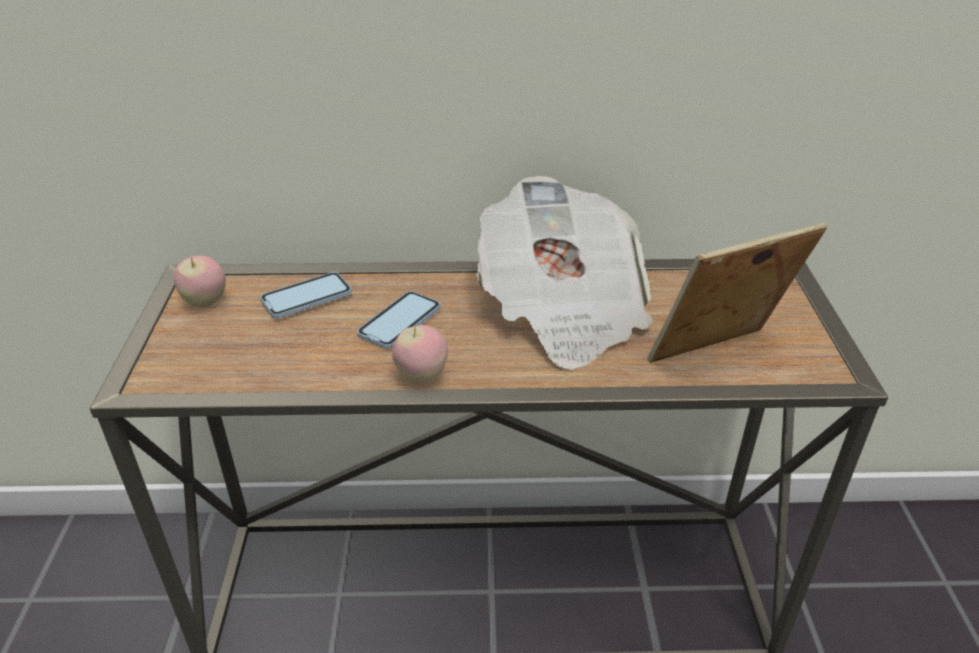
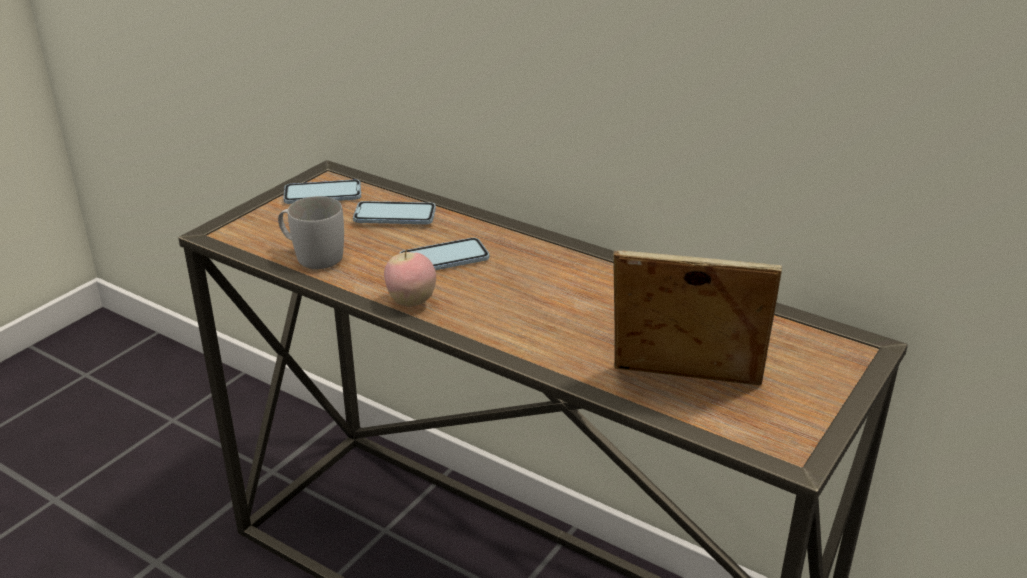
camera: 35 degrees right, 5 degrees down
(205, 302) = (323, 194): apple -> phone
(270, 369) = (312, 255): none -> white mug
(562, 311) = (590, 300): newspaper -> none

